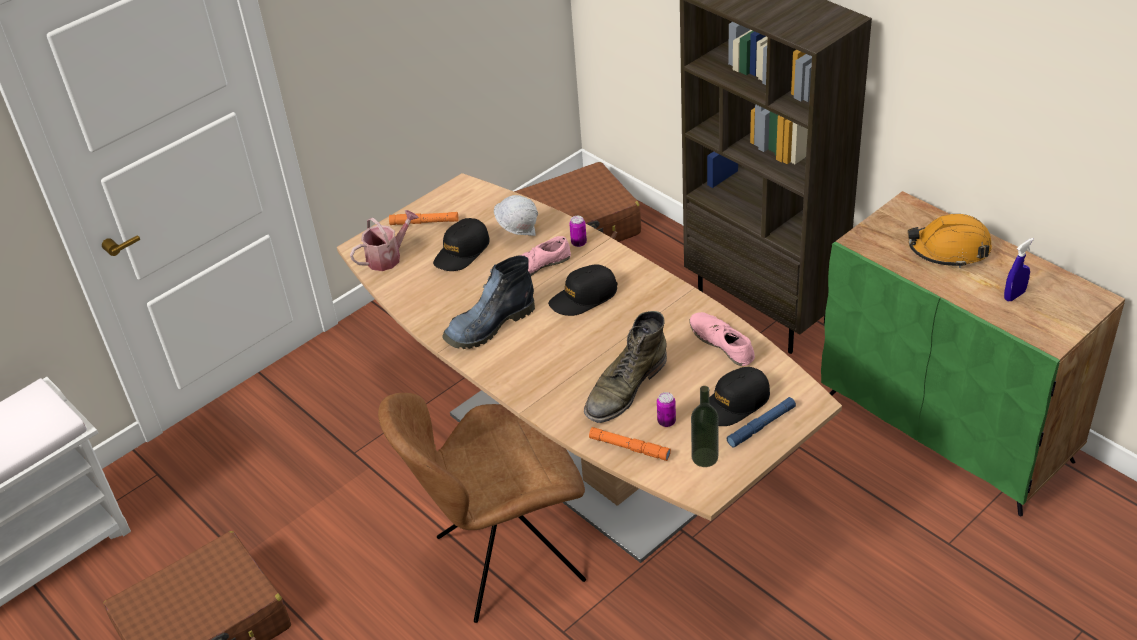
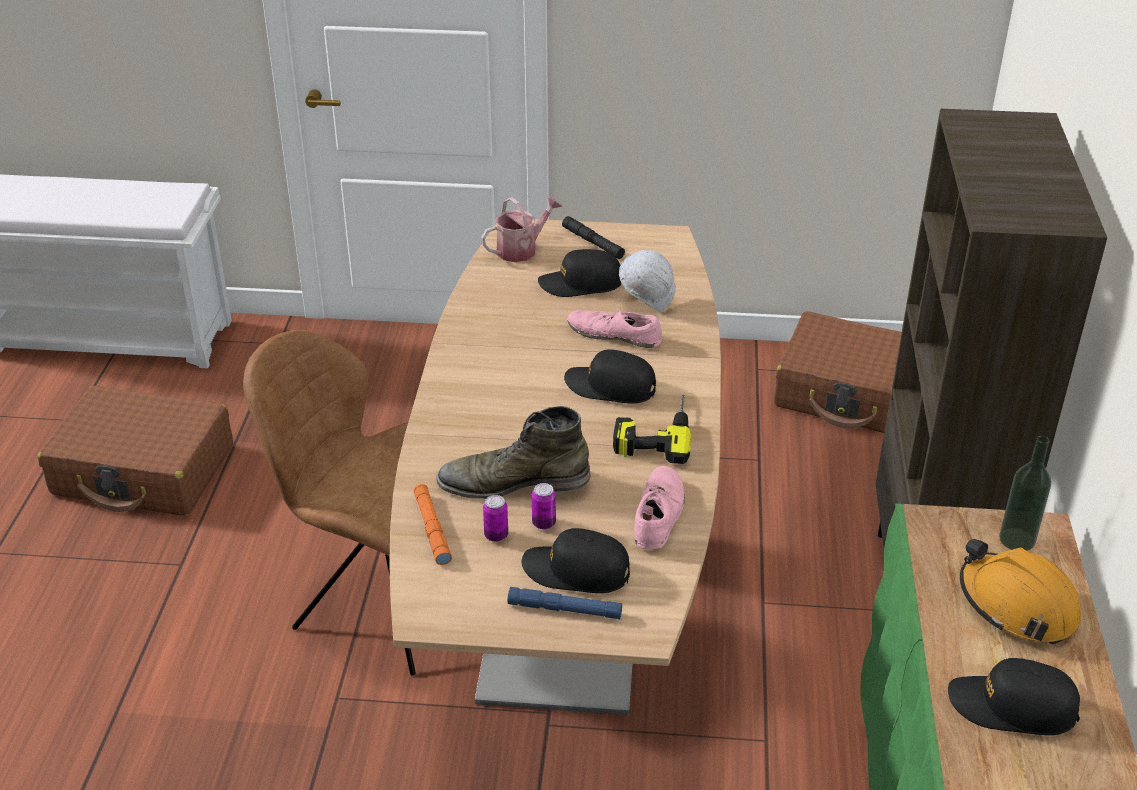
camera: 45 degrees right, 5 degrees down
(388, 257) = (521, 249): watering can -> watering can turned 45 degrees counterclockwise
(424, 222) = (593, 242): orange flashlight -> black flashlight
(489, 326) = (500, 352): boot -> none
(579, 243) = (684, 343): can -> can (544, 523)
(647, 303) = (653, 432): none -> power drill
(704, 457) = (473, 590): bottle -> bottle (1017, 539)
(1014, 295) = (1012, 706): blue spray bottle -> black cap

